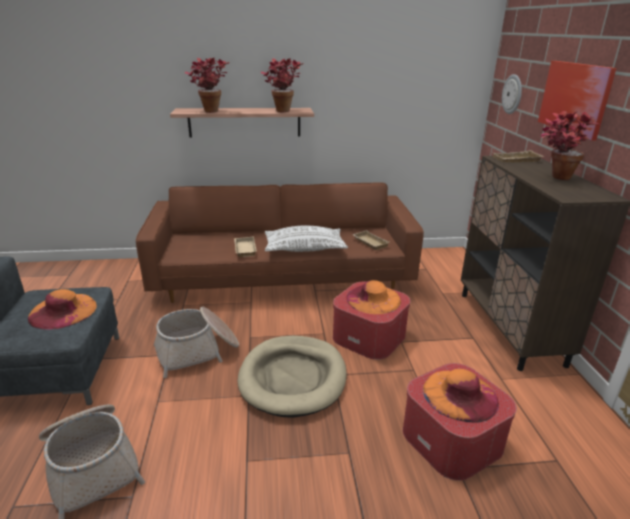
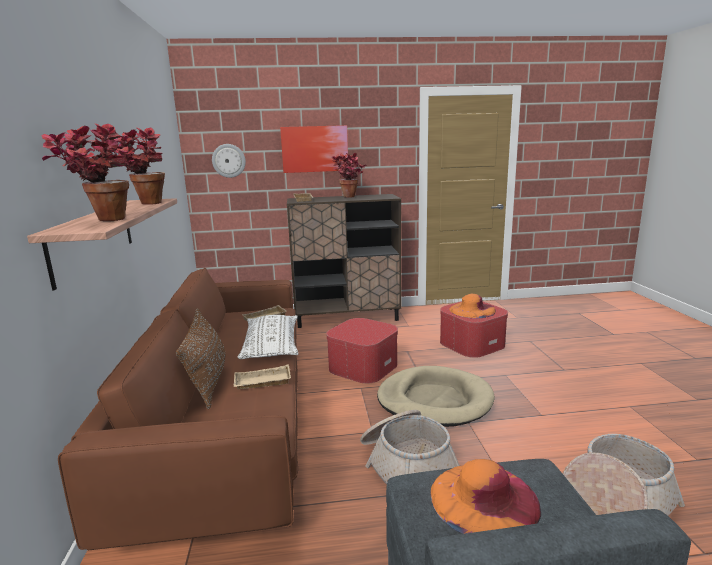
camera: 90 degrees left, 10 degrees down
(256, 234) = (208, 380): none -> brown pillow
(373, 299) = (360, 329): orange hat -> none

